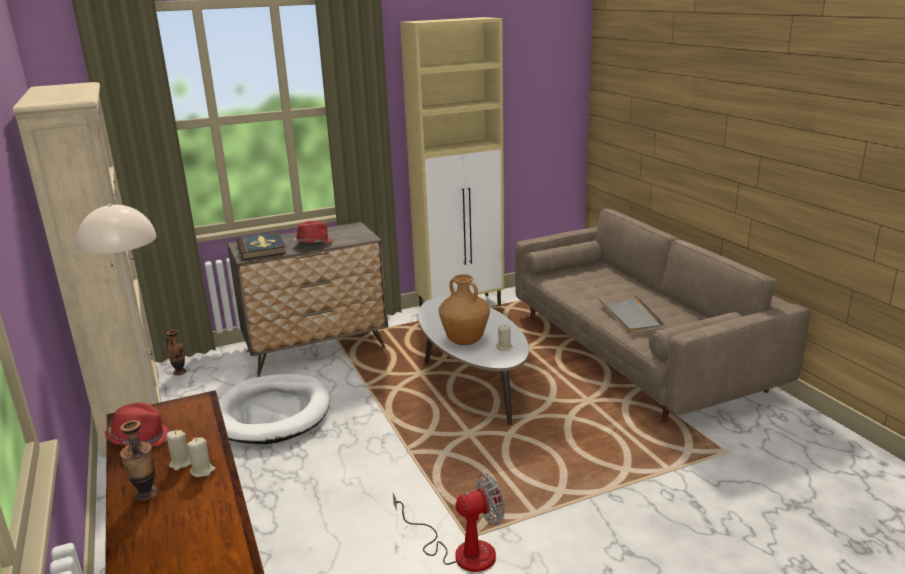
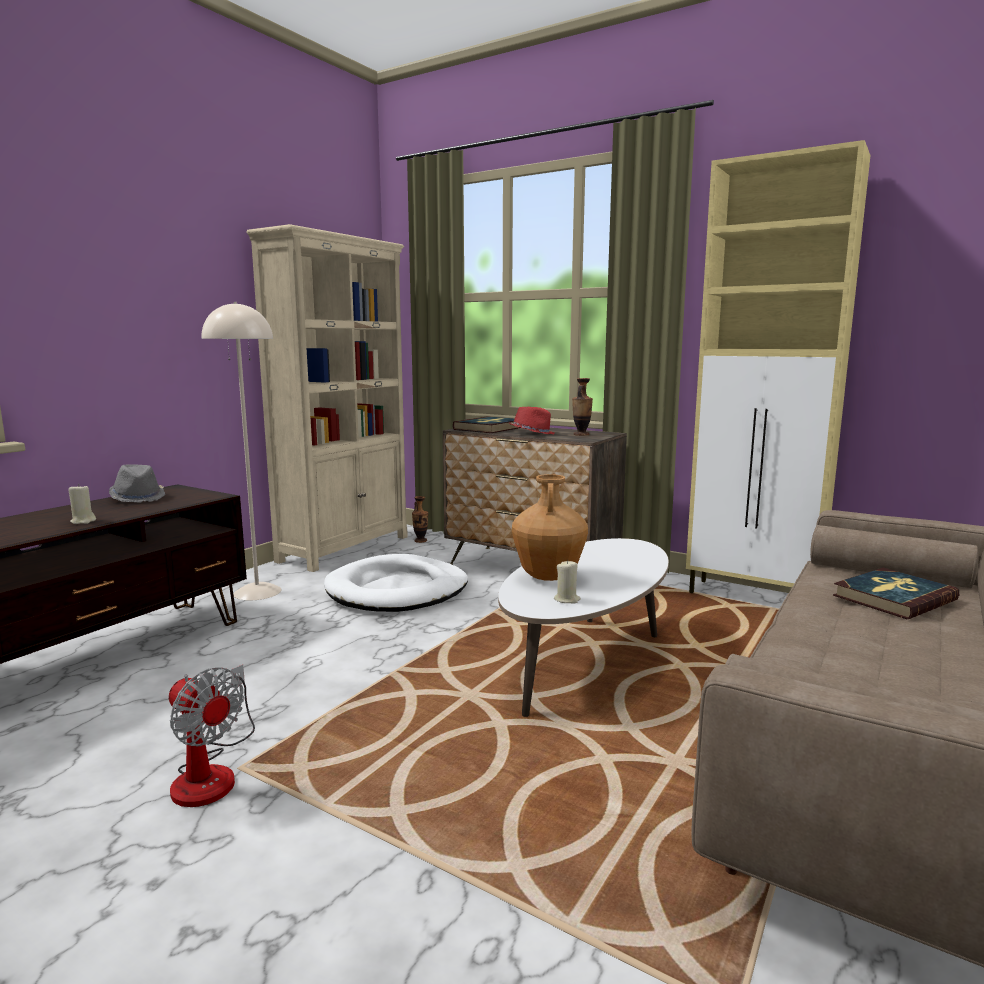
camera: 55 degrees right, 10 degrees down
(140, 438) = (138, 497): red hat -> grey hat
(146, 494) = (41, 517): vase -> vase (581, 434)
(181, 463) = (96, 514): beige candle -> none
(591, 280) = (893, 598): none -> book
(631, 317) = (835, 655): grey tray -> none

